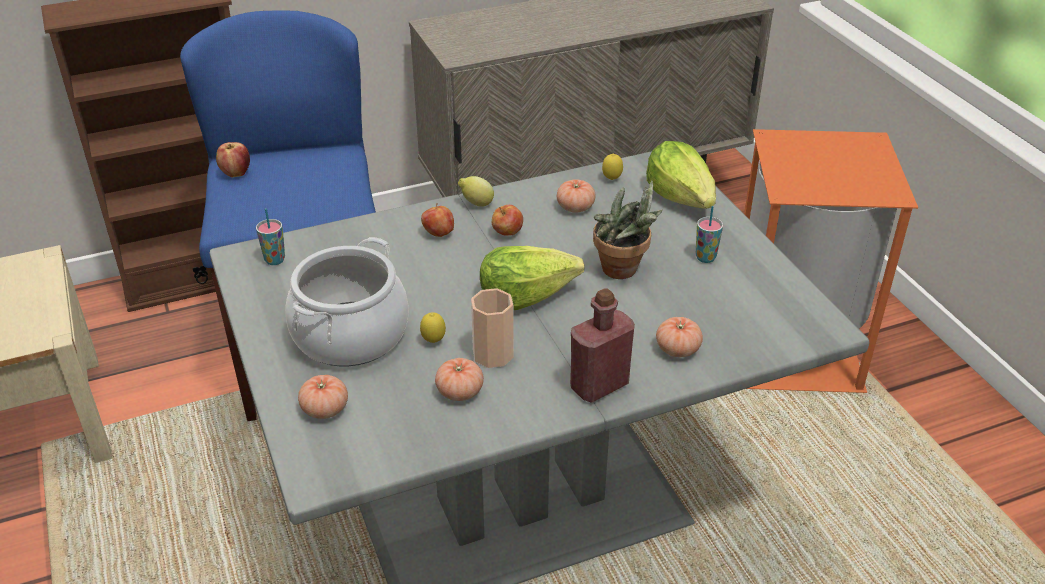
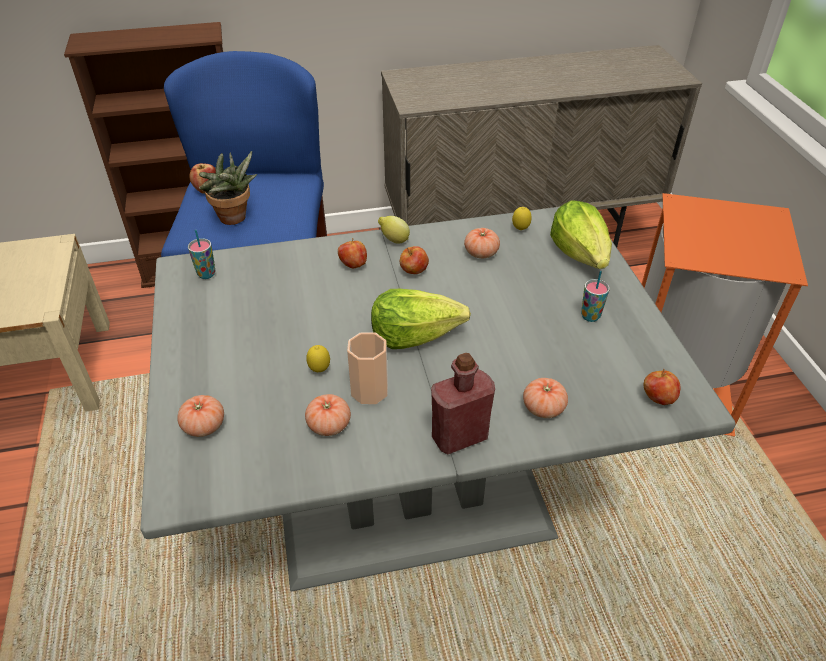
camera: 10 degrees right, 5 degrees up
(350, 334) = (248, 354): cooking pot -> none
(624, 271) = (510, 321): potted plant -> potted plant (235, 219)
(789, 327) = (657, 398): none -> apple

